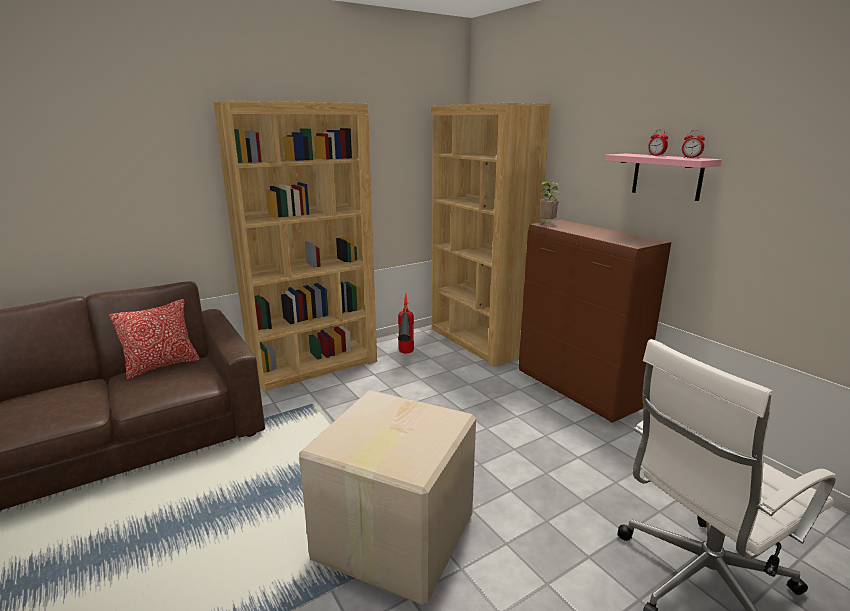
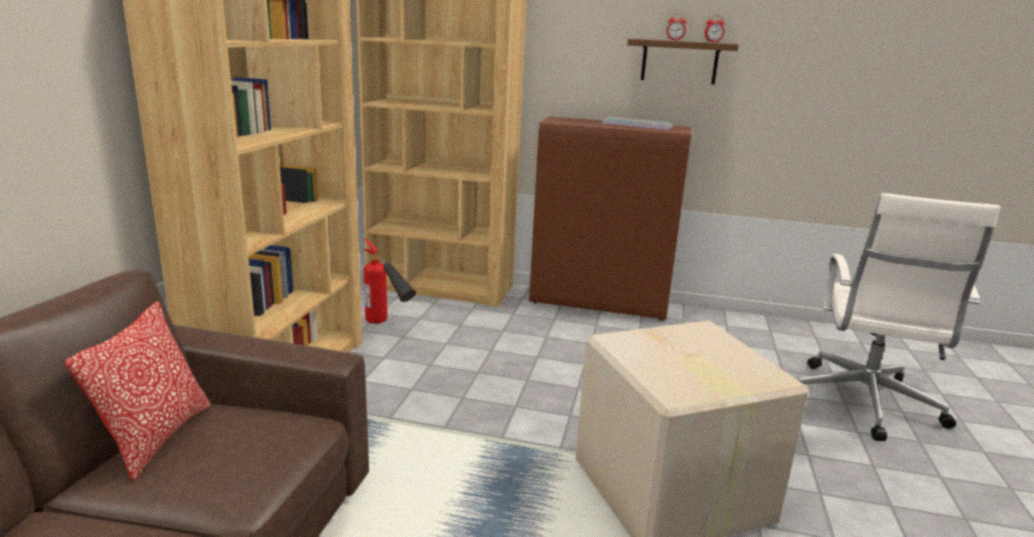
camera: 45 degrees left, 0 degrees up
(546, 224) = (555, 121): potted plant -> none
(615, 235) = (638, 125): none -> keyboard
(667, 176) = (679, 61): pink shelf -> brown shelf

